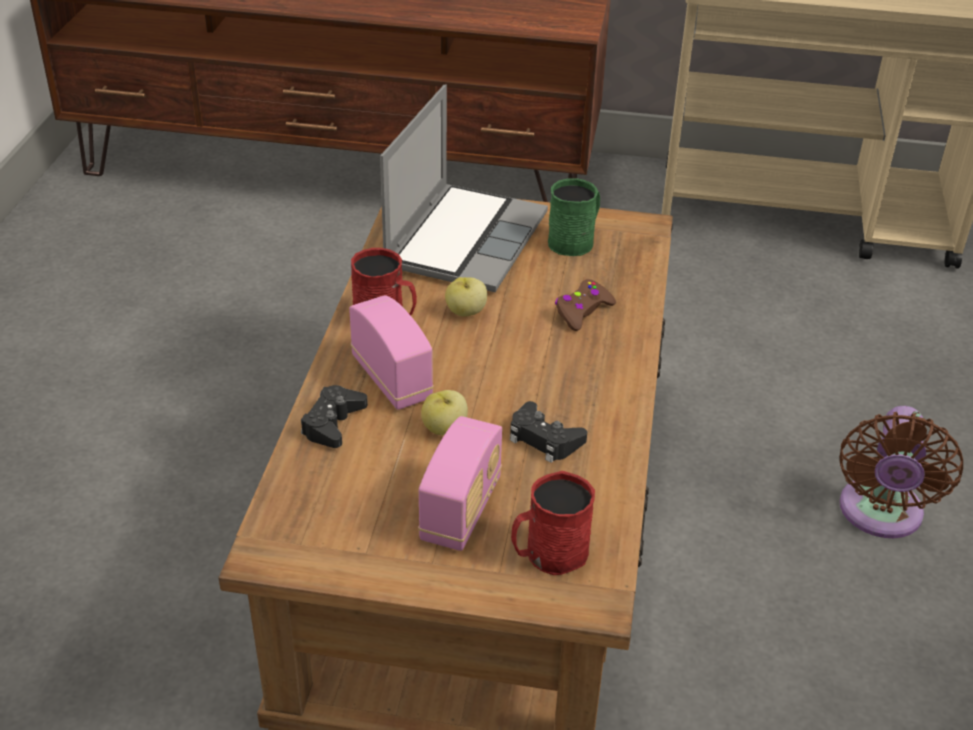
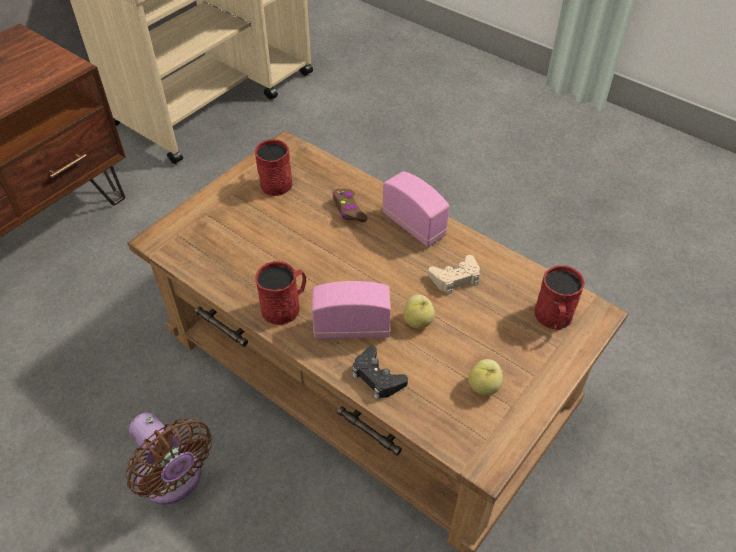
camera: 60 degrees left, 10 degrees up
(461, 510) = (497, 343): radio -> radio (414, 225)
(465, 239) = (228, 231): laptop -> none
(465, 312) = (309, 263): apple -> apple (484, 386)
(544, 439) = (455, 278): black game controller -> beige game controller
(575, 240) = (275, 181): green mug -> red mug
(879, 515) = (459, 200): brown fan -> brown fan (174, 480)

